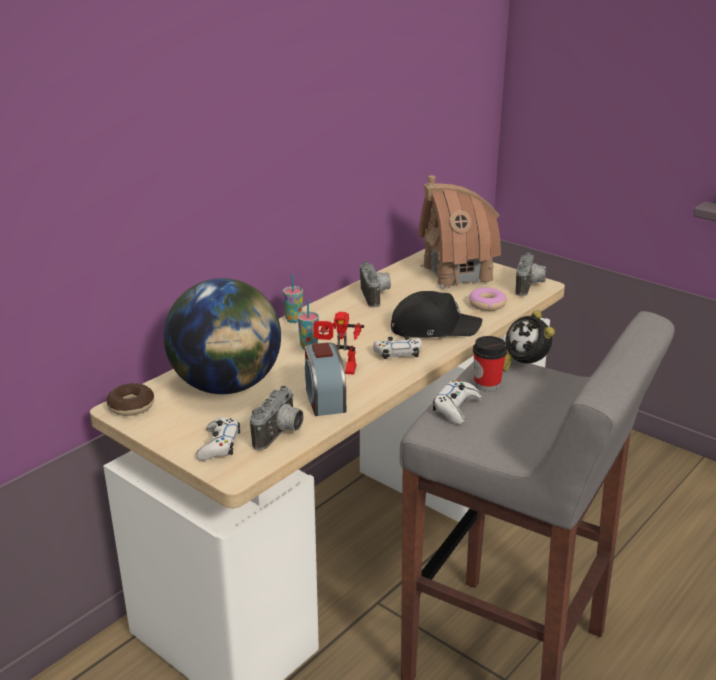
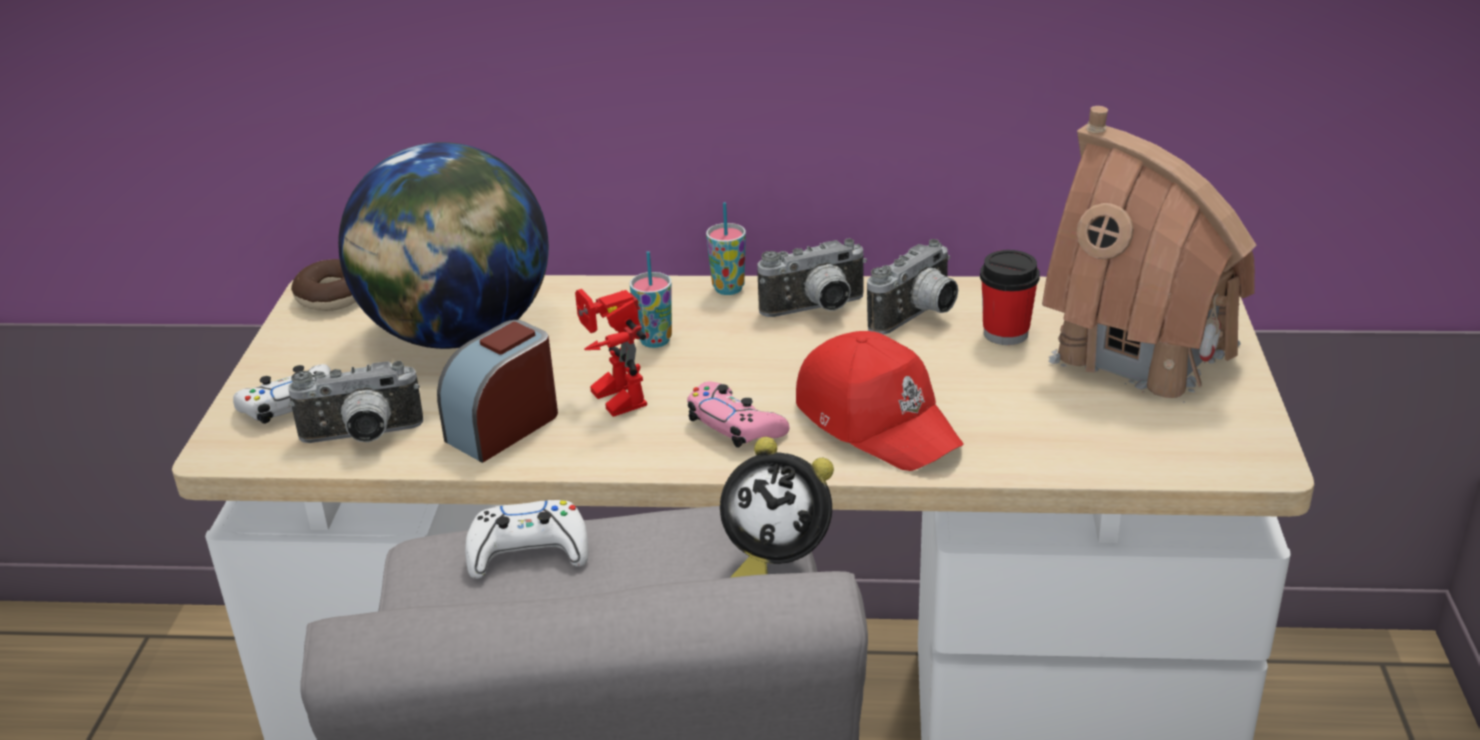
camera: 55 degrees right, 5 degrees up
(398, 353) = (735, 425): white game controller -> pink game controller
(433, 328) = (877, 419): black cap -> red cap
(486, 304) = (1059, 435): donut -> none
(487, 384) = (653, 551): cup -> cup (1005, 333)
(523, 366) = (773, 565): alarm clock -> alarm clock turned 105 degrees counterclockwise
(530, 287) = (1221, 452): camera -> camera (816, 310)

